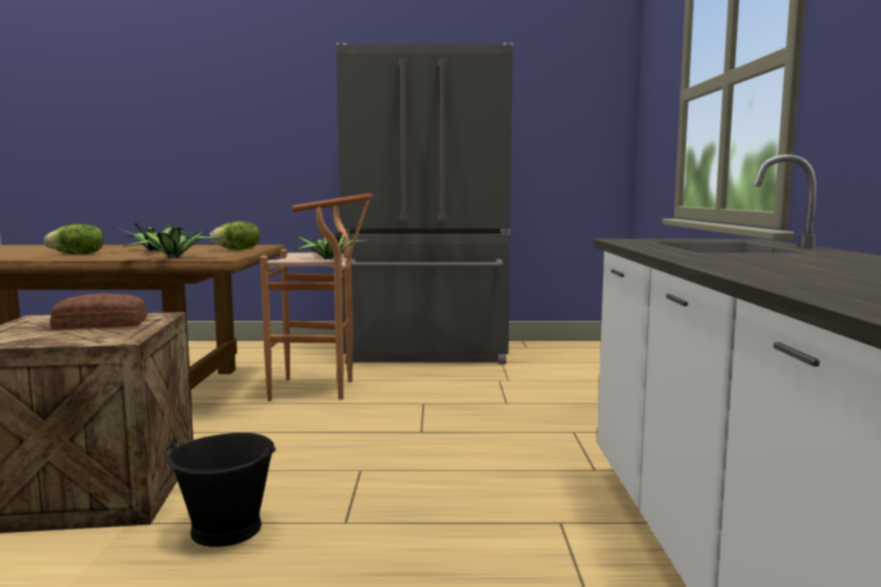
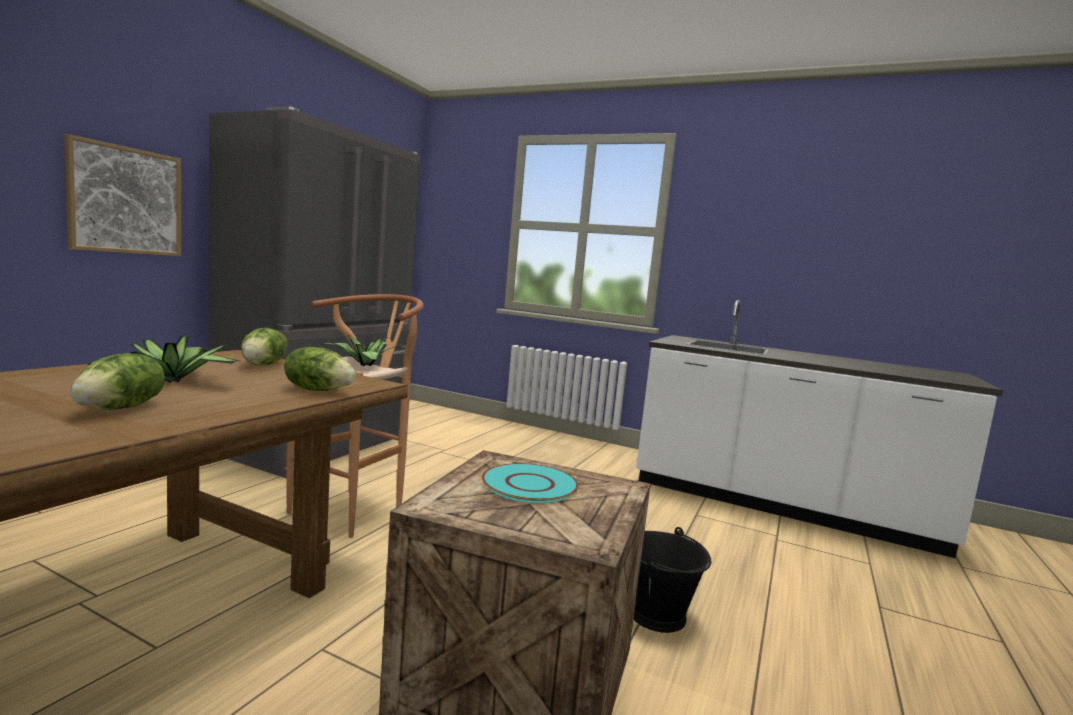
camera: 65 degrees left, 0 degrees up
(101, 325) = (530, 484): bread -> turquoise plate
(174, 258) = (318, 390): potted plant -> lettuce
(294, 143) = (125, 200): none -> picture

